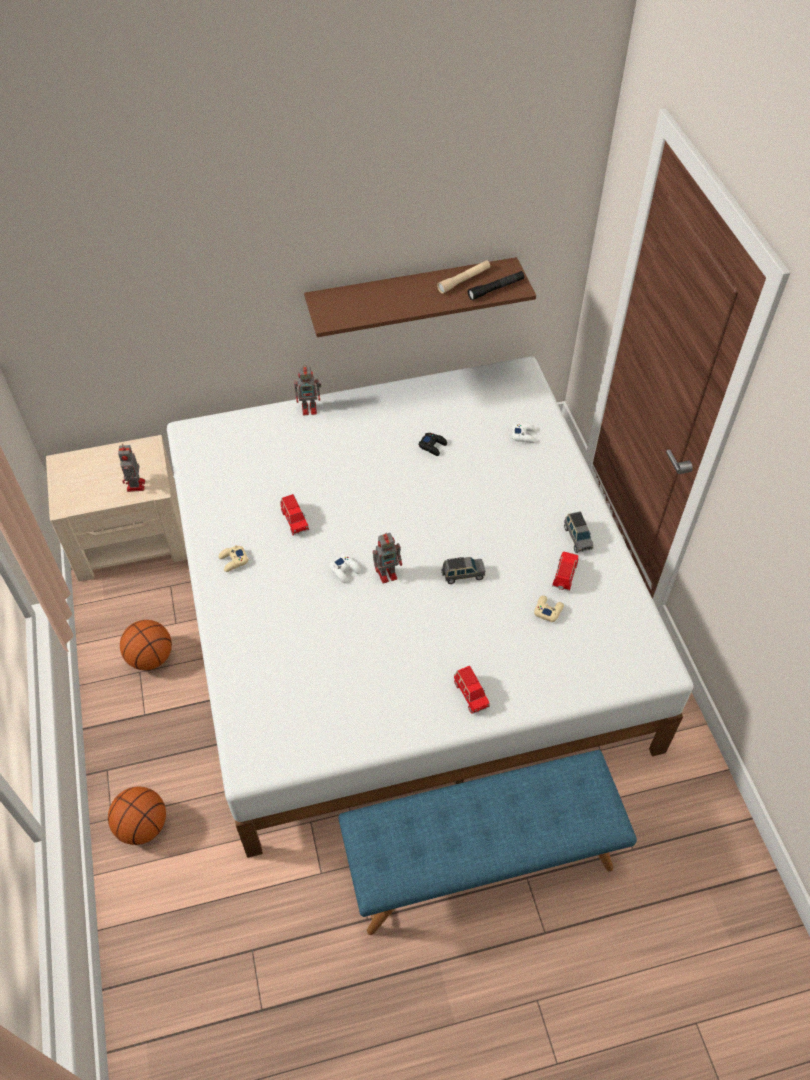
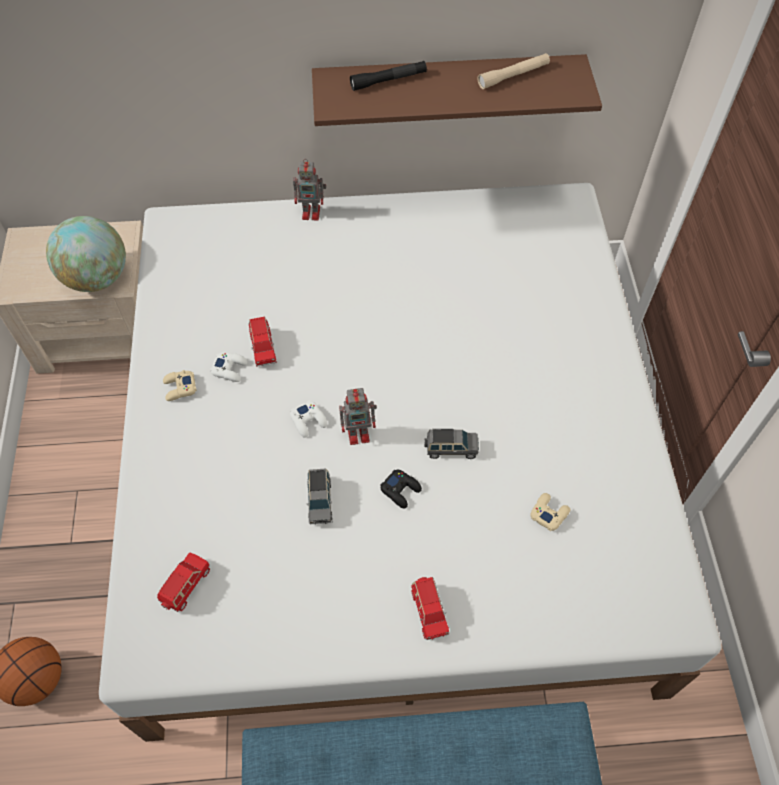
camera: 10 degrees right, 5 degrees up
(136, 486) = (97, 278): toy robot -> globe
(151, 657) = (93, 475): basketball -> none
(433, 446) = (447, 278): black game controller -> black game controller (401, 490)
(496, 289) = (551, 92): black flashlight -> black flashlight (388, 80)
(524, 435) = (561, 280): white game controller -> white game controller (230, 369)
(564, 576) = (578, 470): red toy car -> red toy car (185, 586)
(577, 538) = (603, 422): grey toy car -> grey toy car (320, 501)

